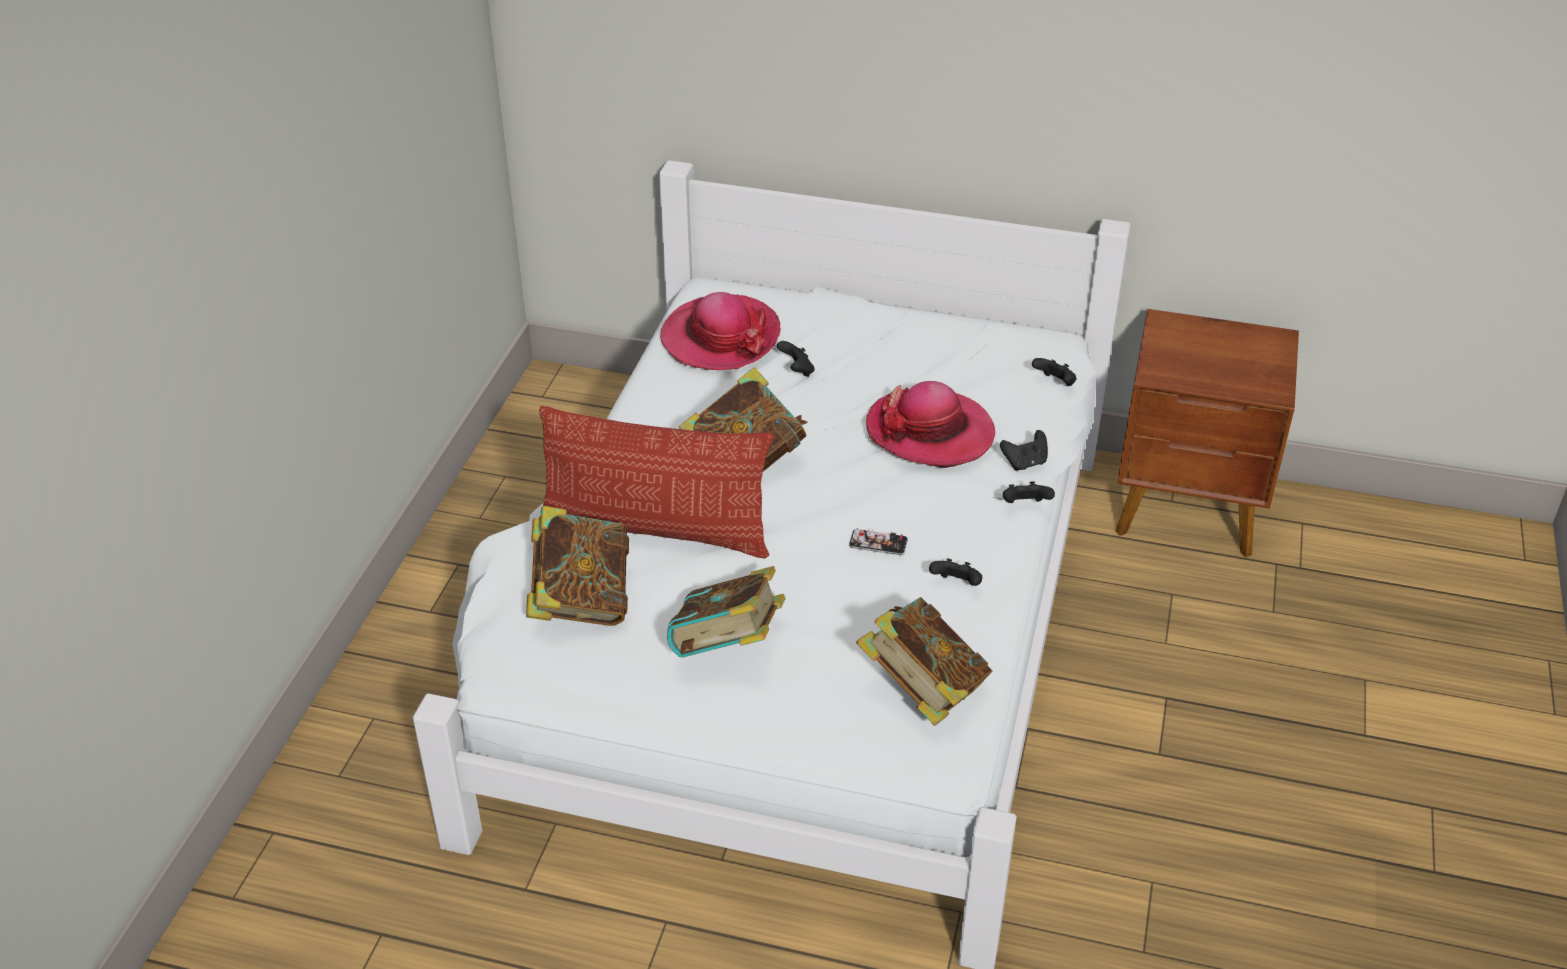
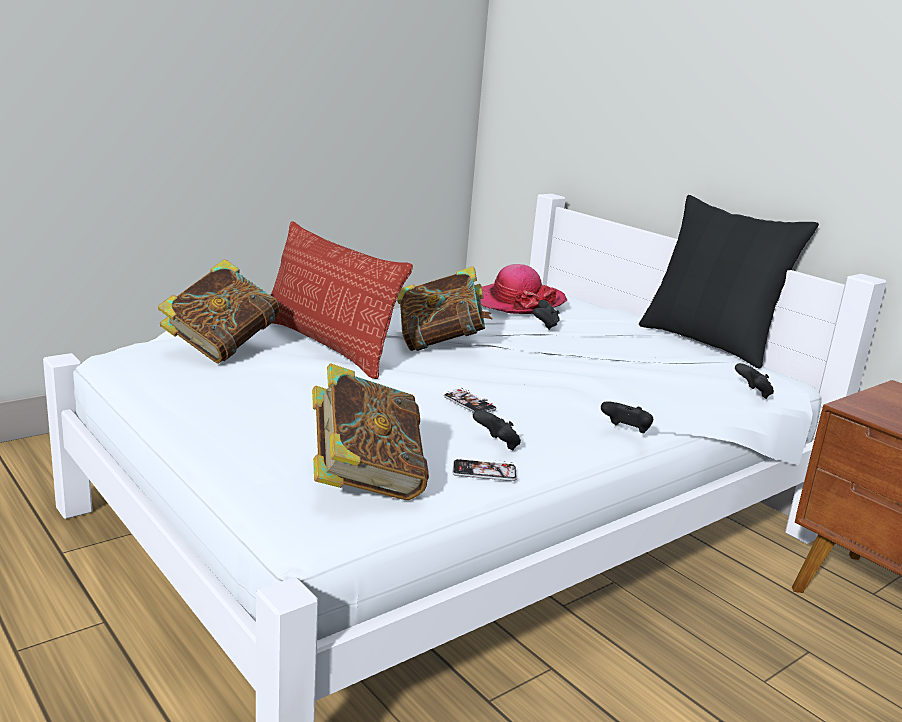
camera: 35 degrees right, 20 degrees down
(727, 648) = (266, 401): book -> none
(930, 432) = (602, 376): hat -> none
(947, 311) = (708, 343): none -> black pillow
(983, 623) = (484, 471): none -> phone
(1025, 463) = (663, 415): black game controller -> none

